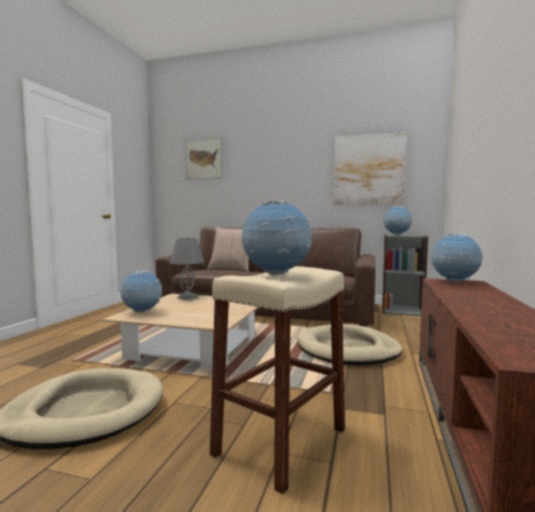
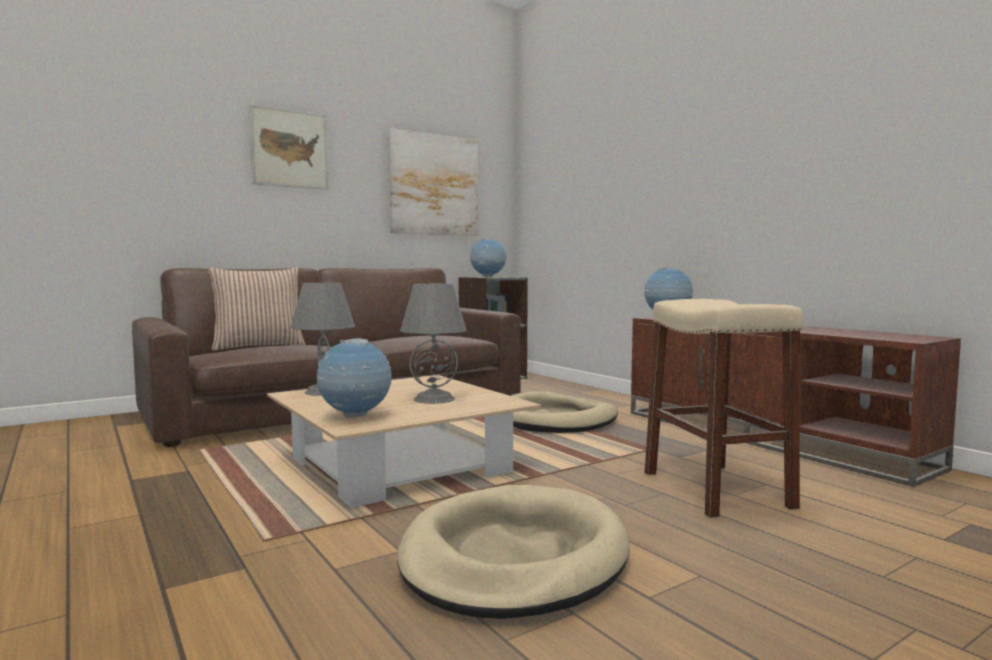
camera: 50 degrees left, 0 degrees up
(202, 312) = (434, 399): none -> grey table lamp
(204, 158) = (136, 124): picture -> picture (290, 148)
(276, 275) = (732, 304): globe -> none

